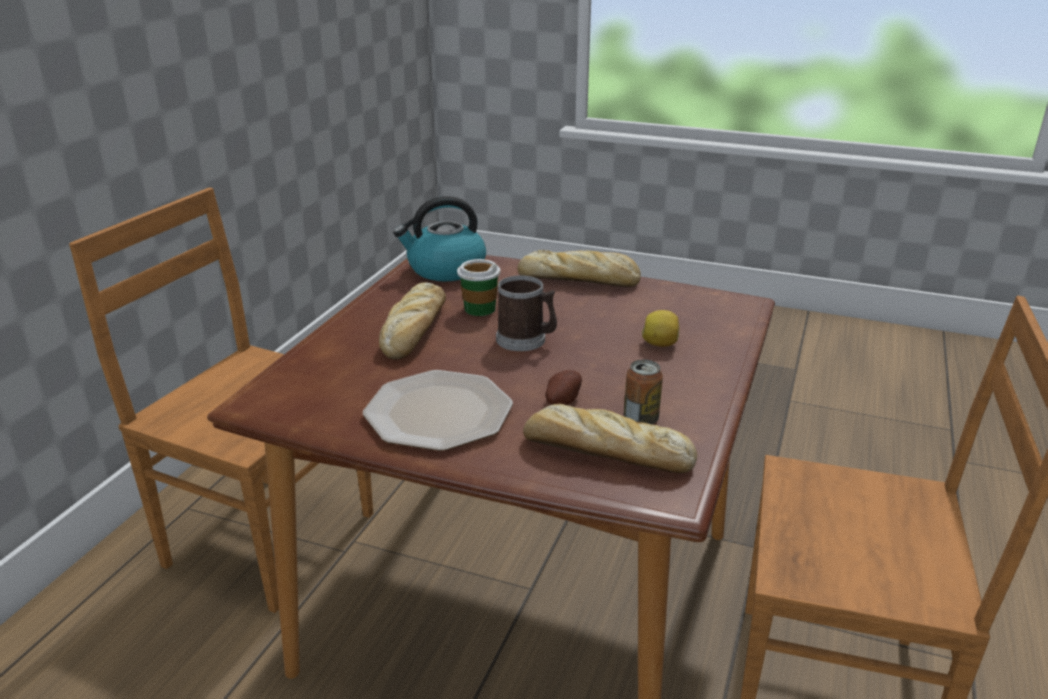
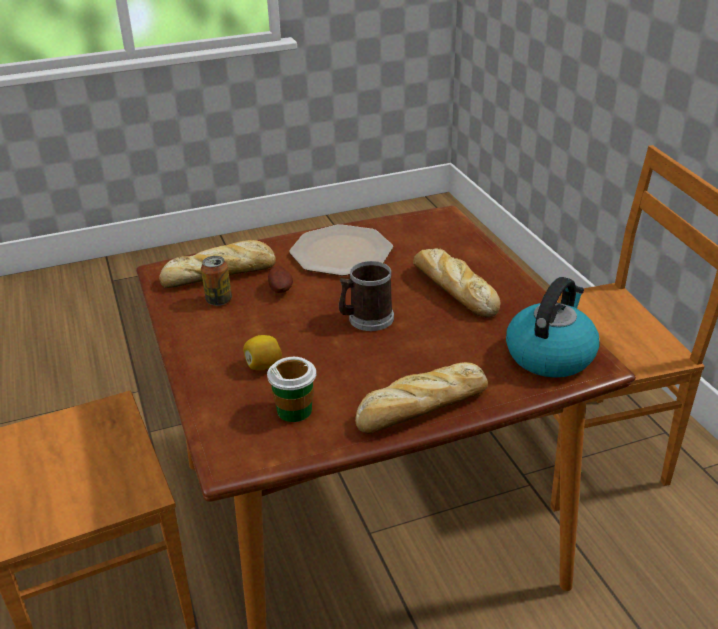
camera: 140 degrees right, 5 degrees up
(479, 309) = (445, 329): cup -> cup (295, 410)

